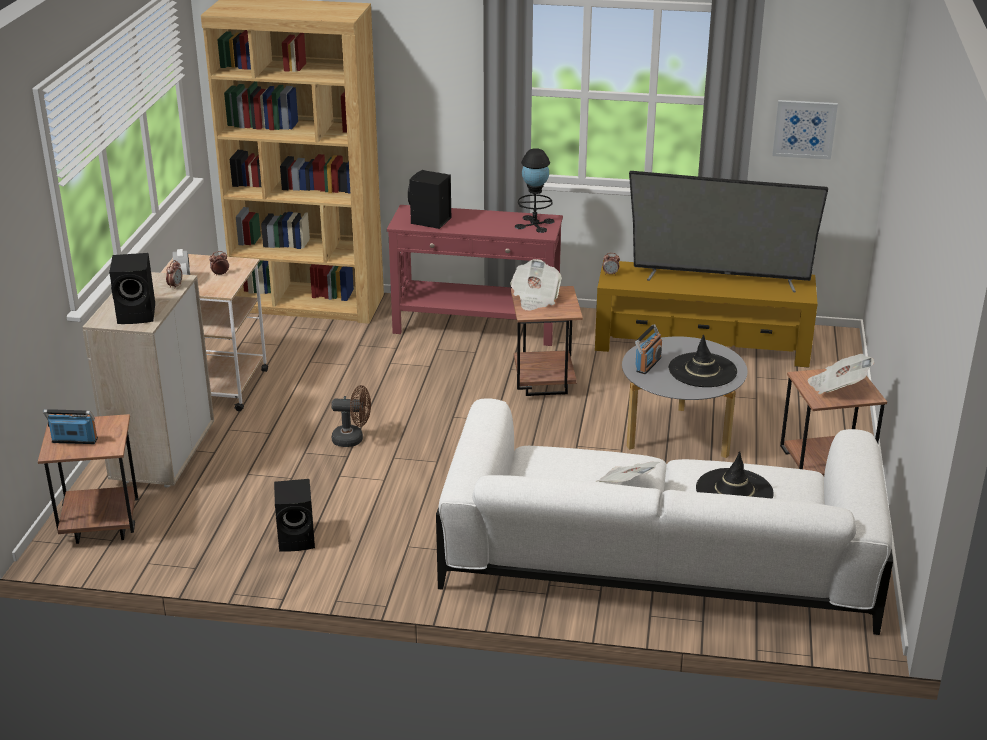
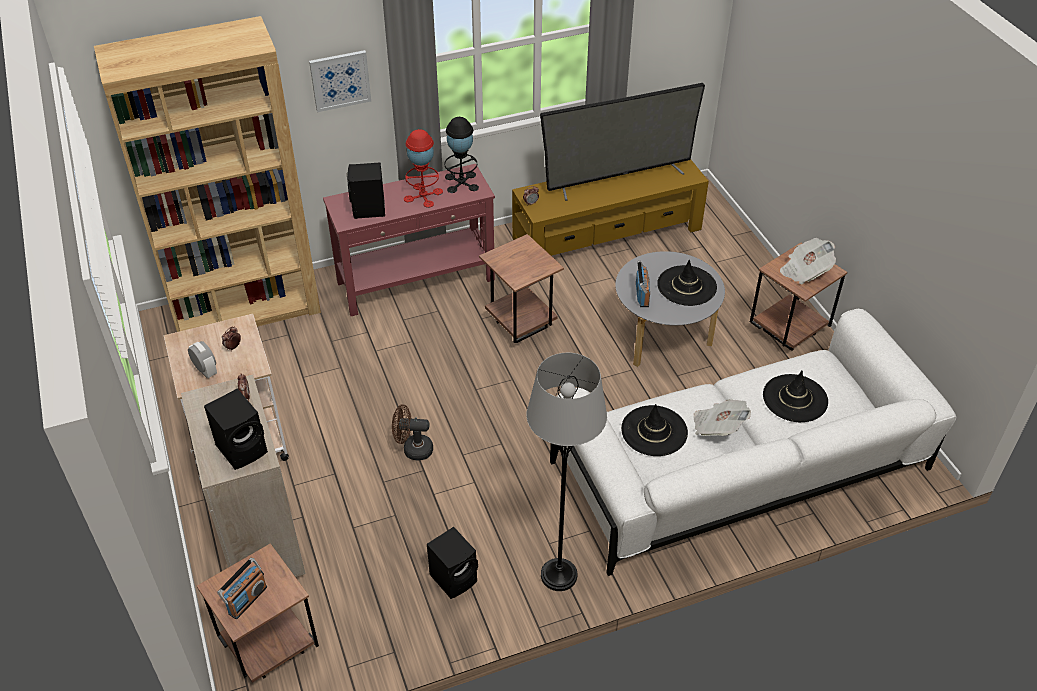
camera: 30 degrees left, 15 degrees up
(74, 441) = (247, 600): radio -> radio turned 150 degrees clockwise
(353, 439) = (413, 449): brown fan -> brown fan turned 150 degrees counterclockwise
(392, 572) = (559, 575): none -> grey floor lamp
(489, 224) = (423, 195): none -> red table lamp
(535, 298) = (509, 260): newspaper -> none
(558, 468) = (654, 431): none -> black hat
(804, 129) = (664, 32): picture -> picture (340, 80)

